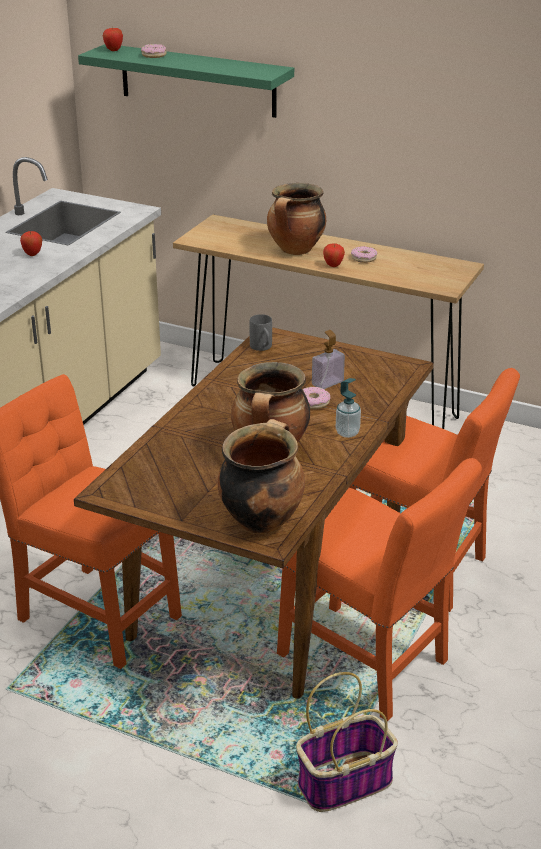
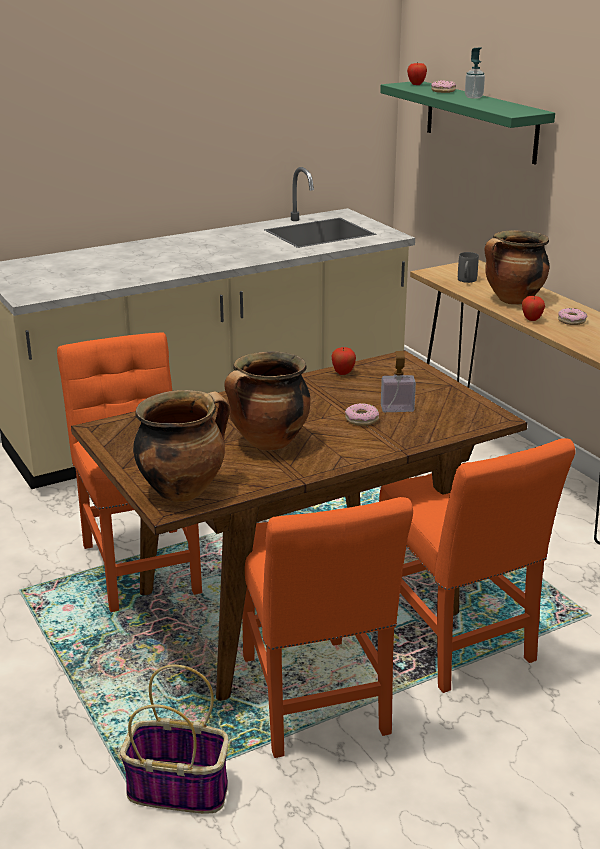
camera: 35 degrees right, 5 degrees down
(32, 254) = (260, 247): apple -> apple (343, 373)
(262, 348) = (378, 367): grey mug -> grey mug (466, 281)
(347, 433) = (356, 451): soap dispenser -> soap dispenser (473, 97)

